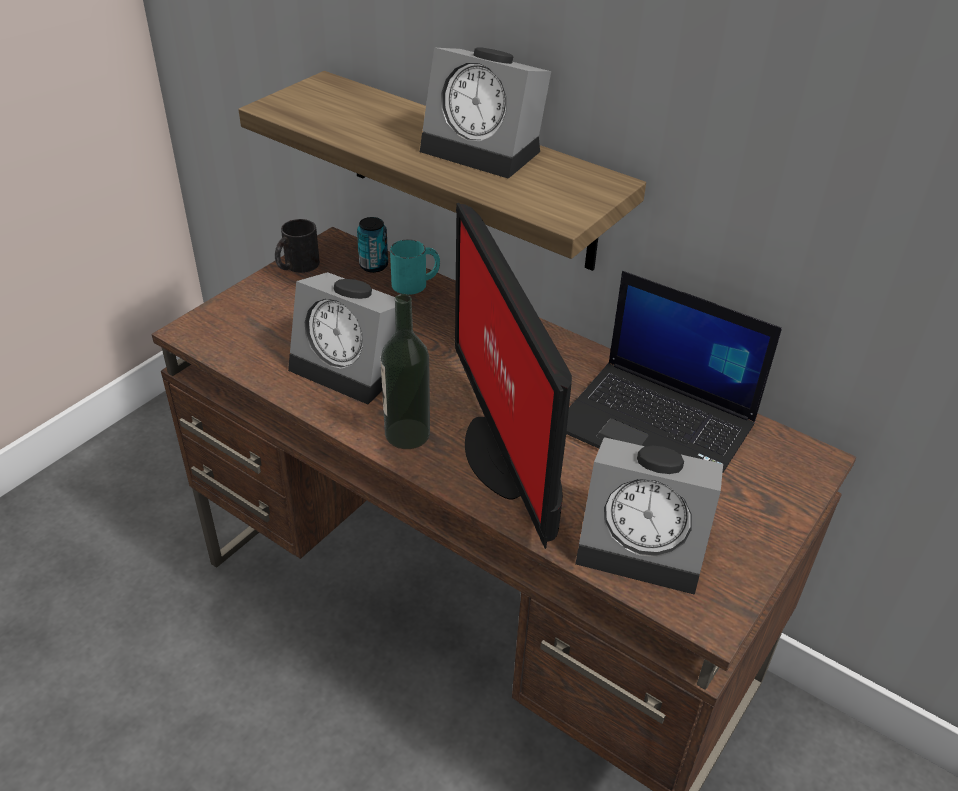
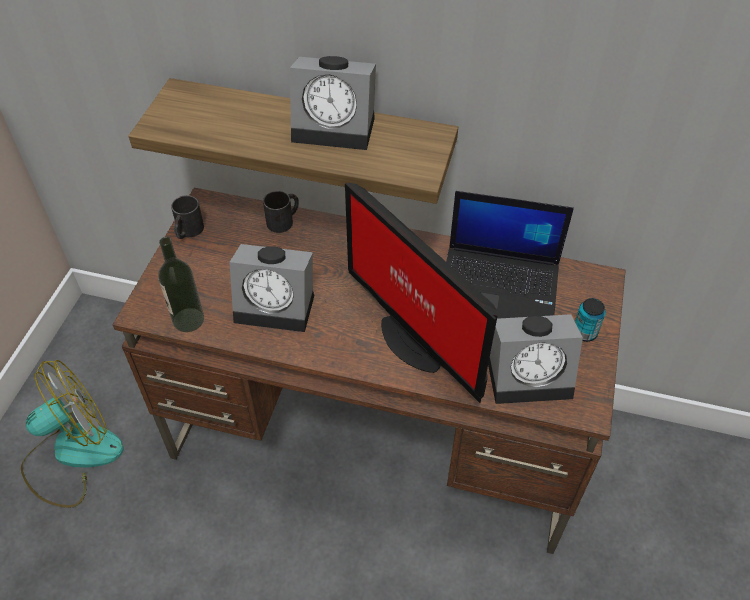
camera: 20 degrees left, 10 degrees up
(107, 523) = (72, 455): none -> fan
(373, 266) = (245, 214): can -> can (584, 333)
(407, 434) = (343, 346): bottle -> bottle (188, 320)
(416, 283) = (284, 220): turquoise mug -> black mug

